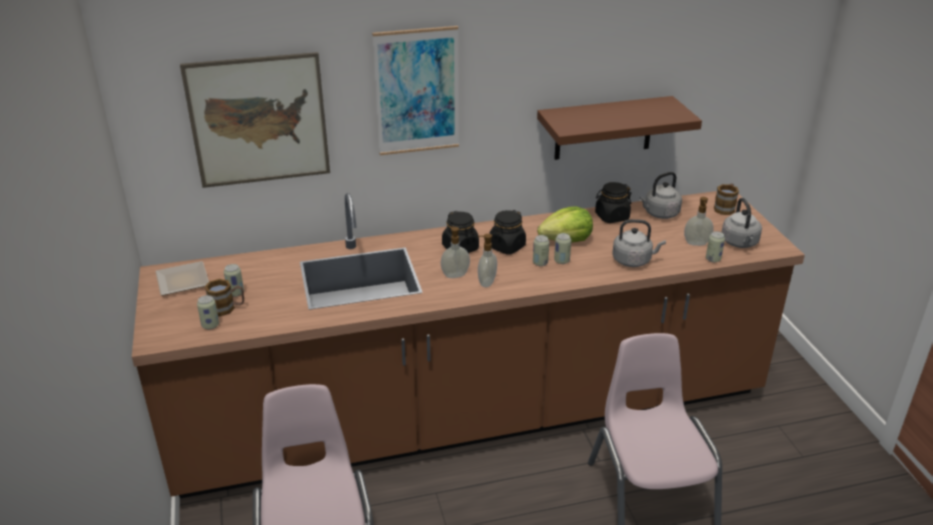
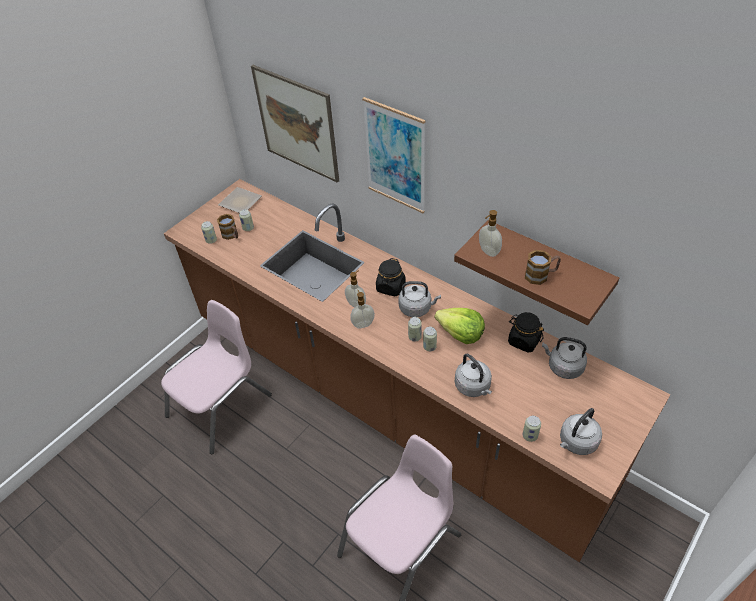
camera: 55 degrees right, 15 degrees up
(507, 247) = (417, 308): black jar -> grey kettle
(696, 244) = (542, 413): soap dispenser -> soap dispenser (488, 252)
(725, 207) = (627, 404): mug -> mug (541, 275)

